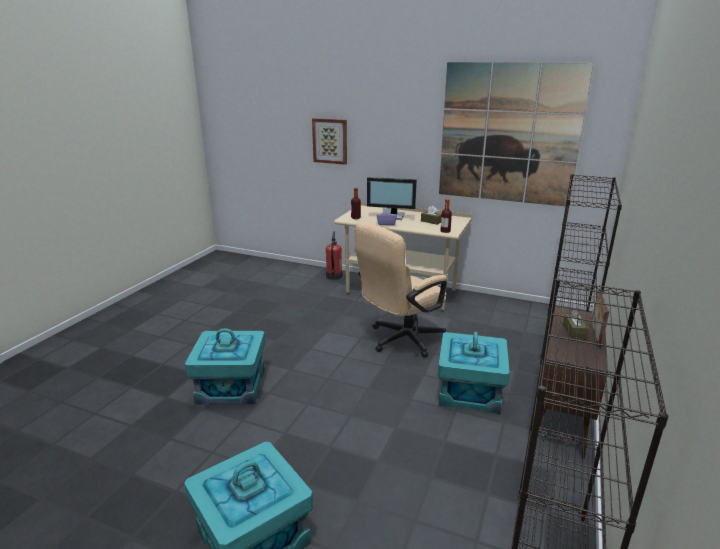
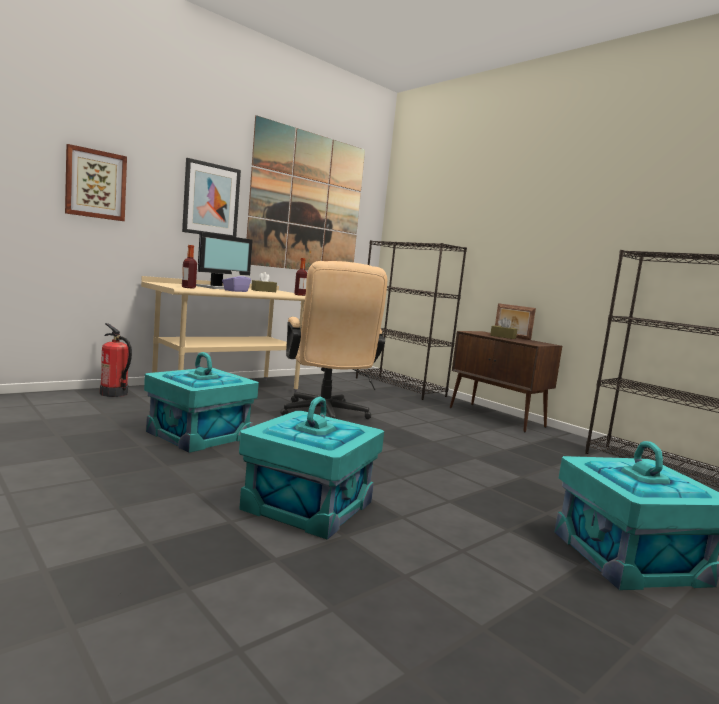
camera: 65 degrees left, 15 degrees down
(409, 142) = (211, 200): none -> picture
(470, 391) = (441, 424): turquoise storage box -> turquoise storage box (199, 435)

